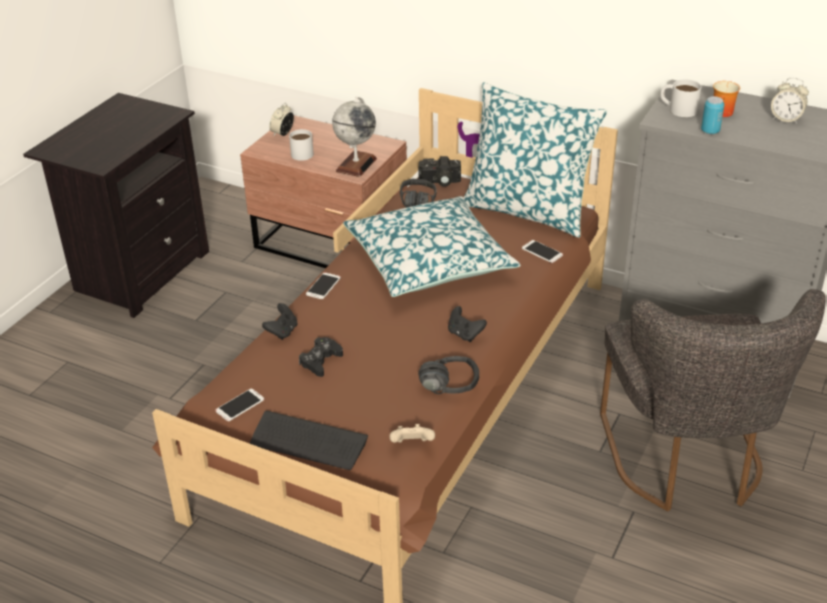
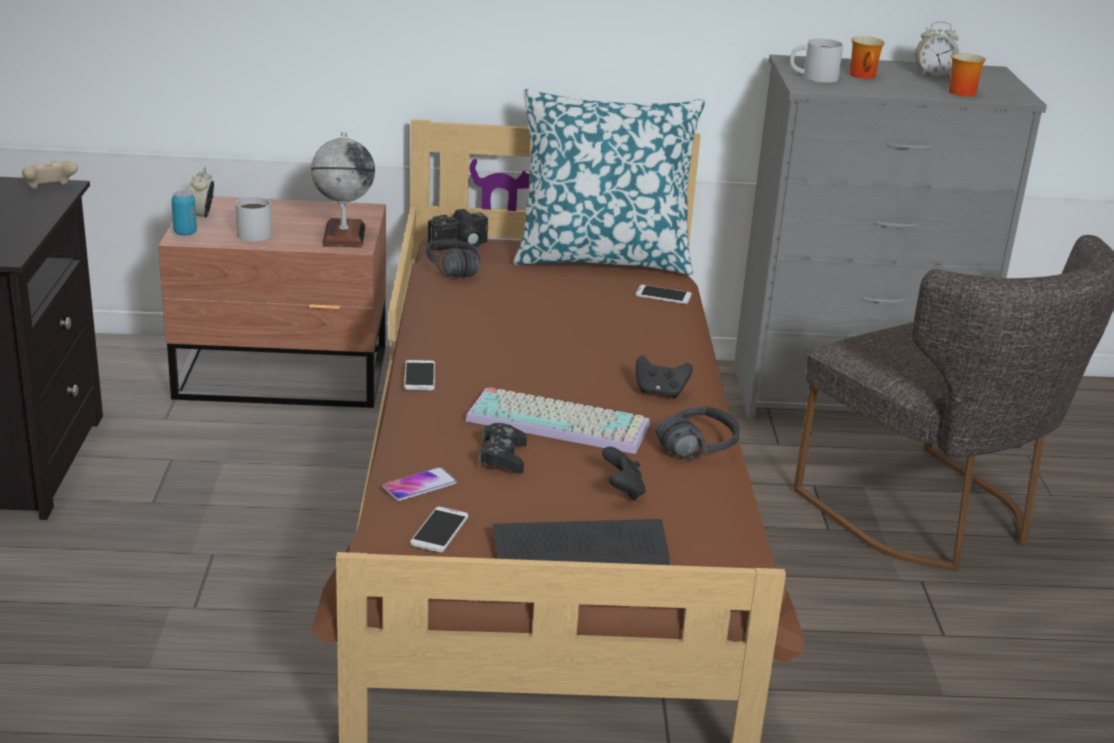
camera: 30 degrees left, 10 degrees down
(255, 370) = (419, 485): none -> phone
(282, 332) = (414, 436): black game controller -> black game controller (622, 491)
(379, 343) = (561, 422): none -> keyboard
(412, 445) = (718, 520): beige game controller -> beige game controller (50, 189)
(429, 261) = (535, 326): pillow -> none
(710, 131) = (873, 91): can -> can (185, 233)
(785, 141) = (959, 91): none -> mug

